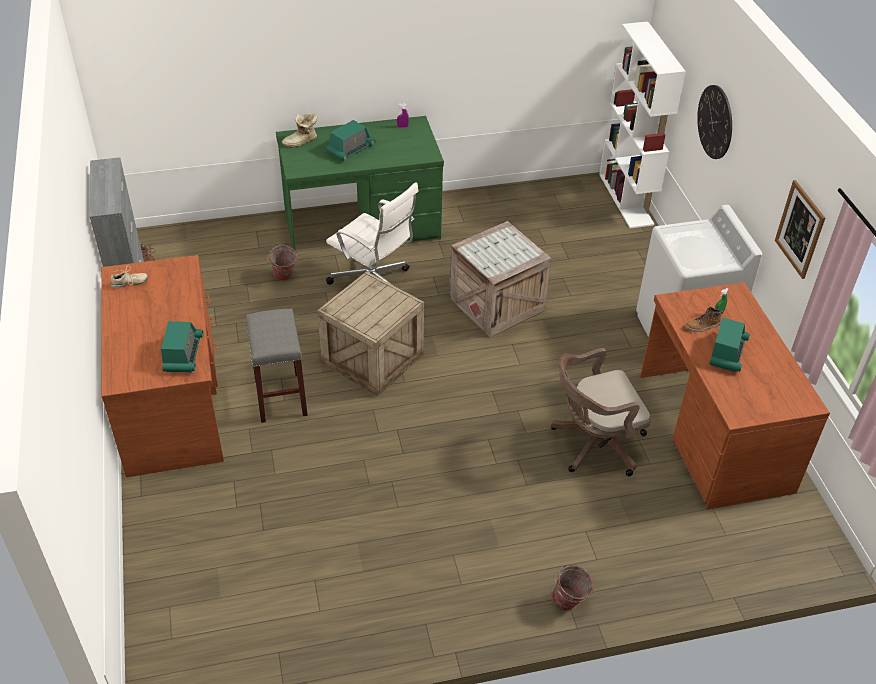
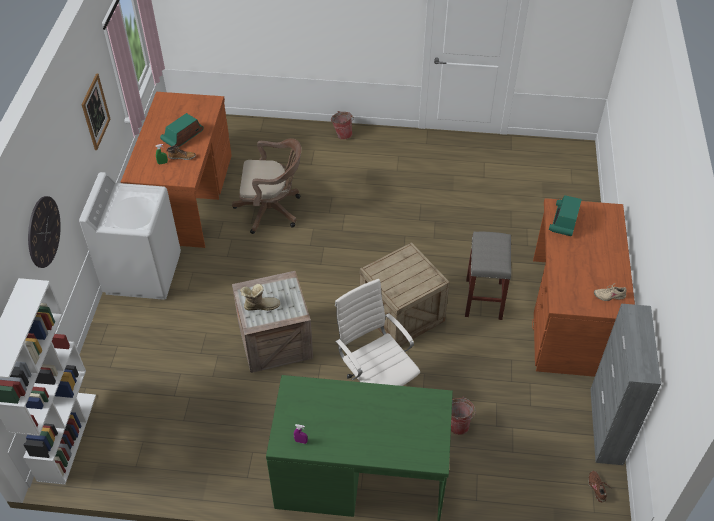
camera: 160 degrees left, 5 degrees up
(301, 142) = (423, 445): boot -> boot (260, 305)
(350, 149) = (372, 418): radio -> none

